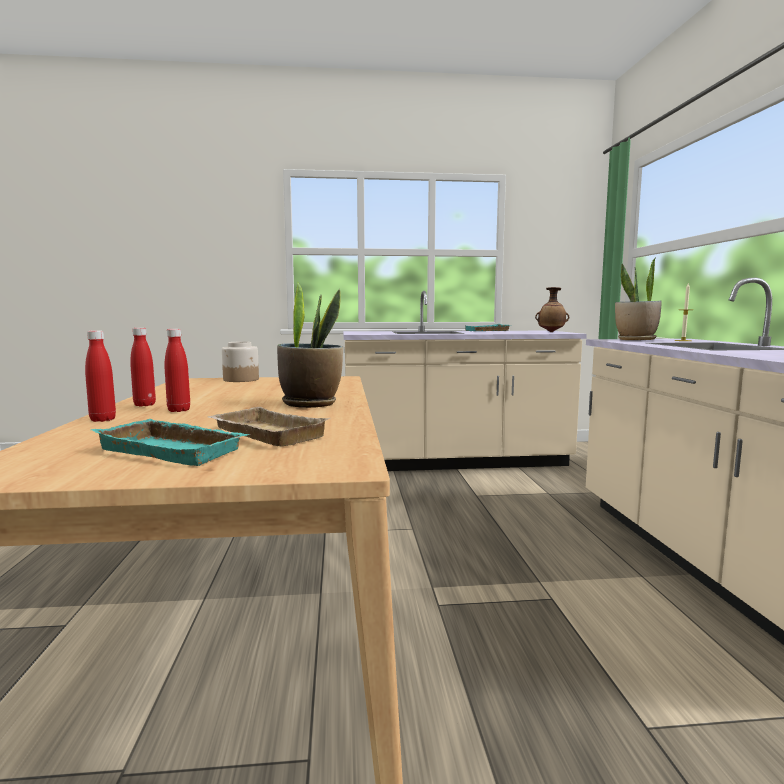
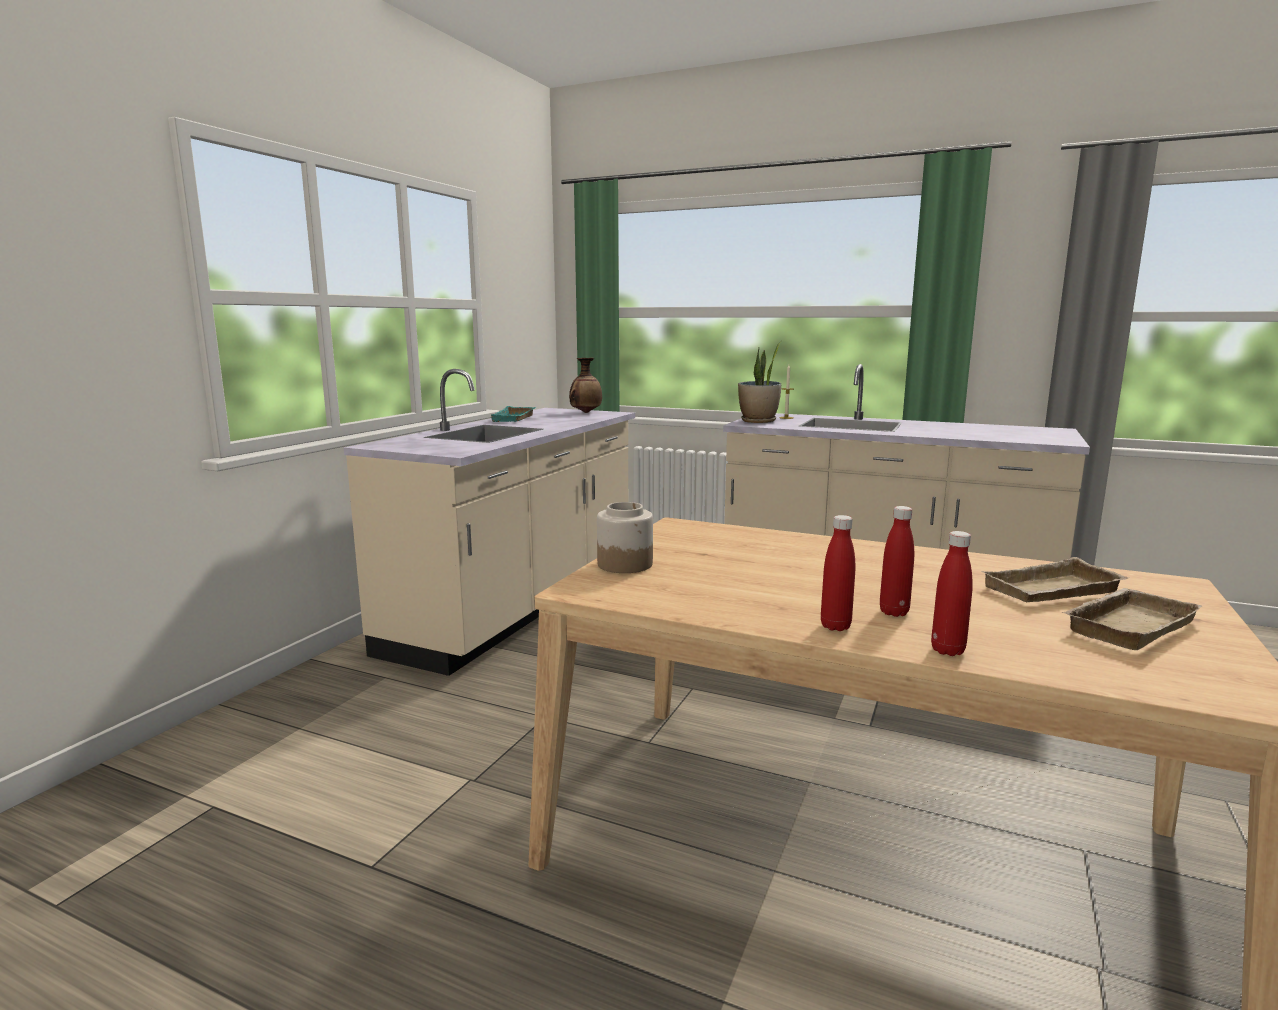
camera: 60 degrees left, 5 degrees up
(176, 450) = (1126, 625): turquoise tray -> beige tray
(311, 403) = (879, 559): potted plant -> none

